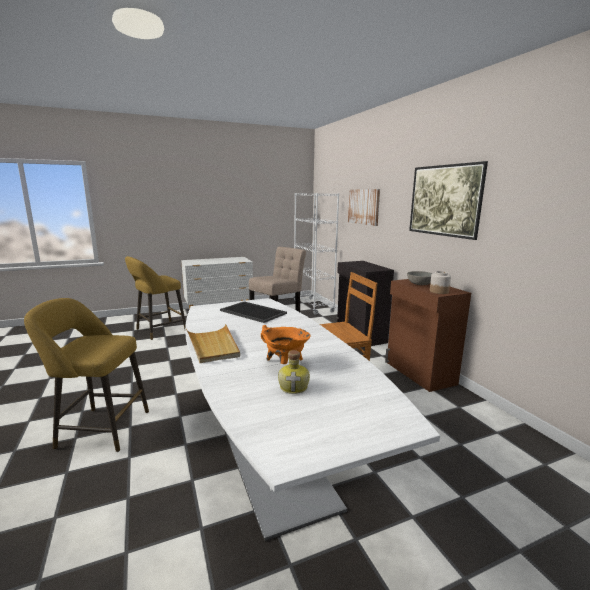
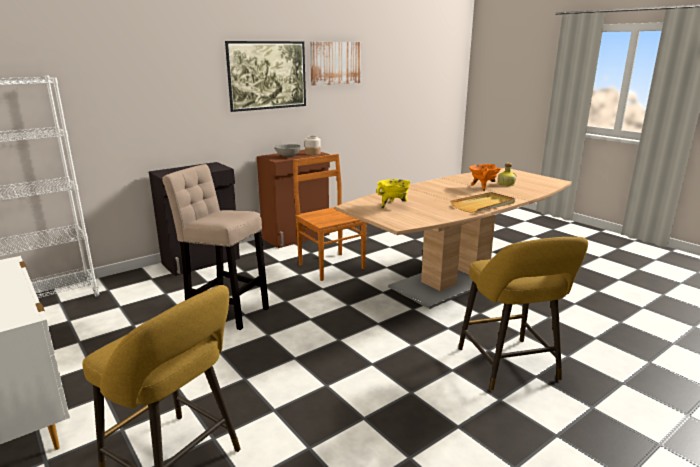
camera: 105 degrees left, 5 degrees up
(252, 312) = (393, 205): tray -> yellow cooking pot
(271, 454) = (455, 278): white dining table -> brown dining table
(364, 206) = (125, 93): picture -> picture (335, 63)

